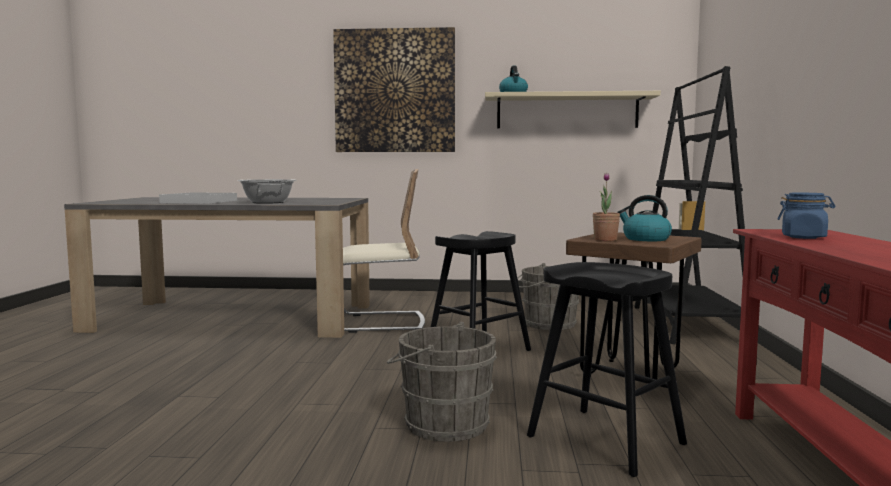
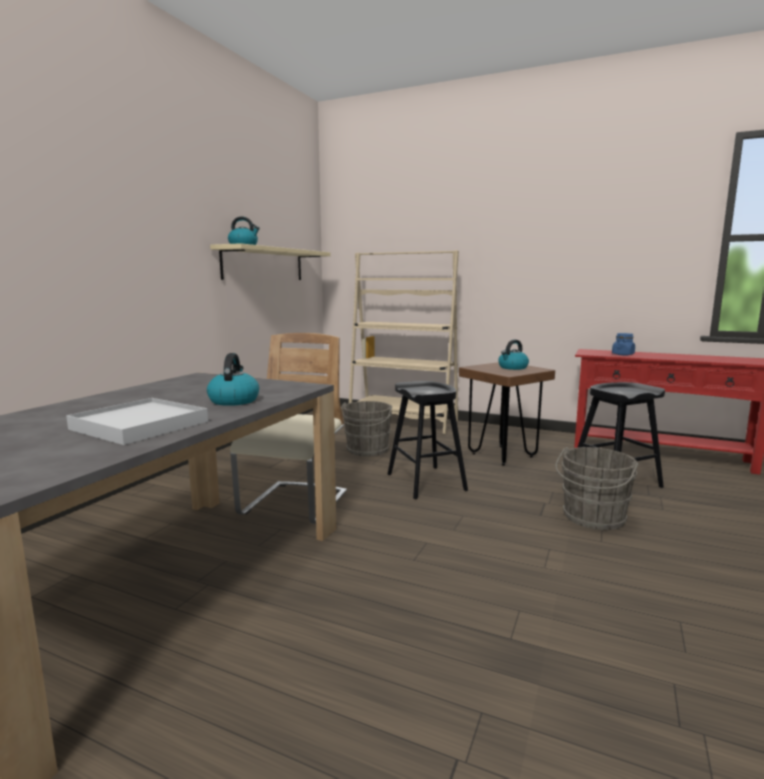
camera: 70 degrees left, 5 degrees up
(267, 202) = (234, 400): cooking pot -> kettle
(394, 91) = (125, 229): picture -> none
(605, 240) = (514, 372): potted plant -> none
(687, 324) = (403, 421): black bookcase -> beige bookcase

